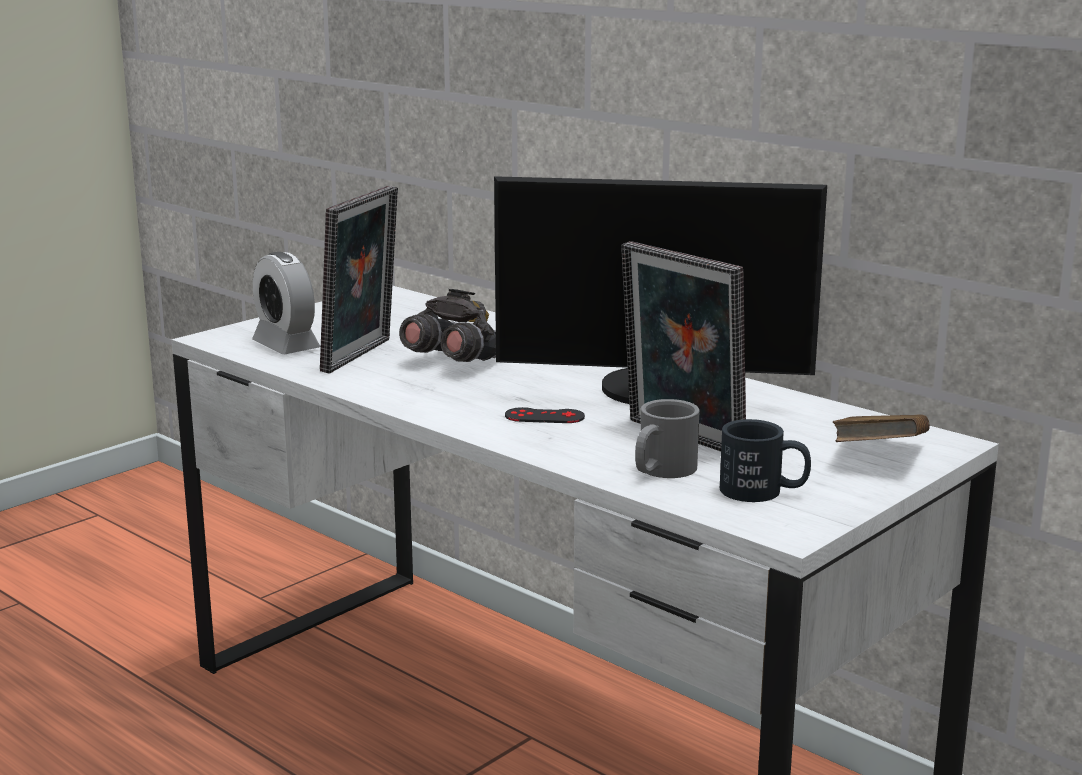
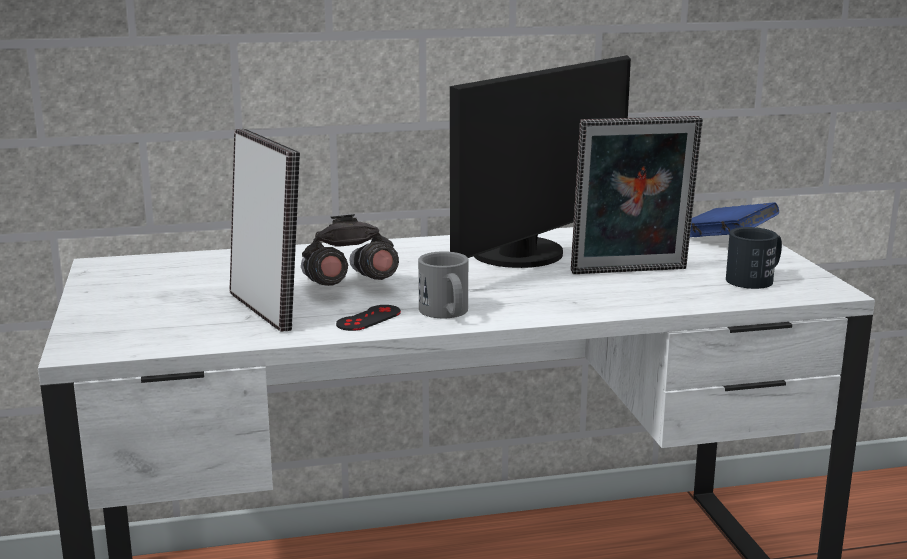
camera: 55 degrees left, 0 degrees up
(286, 346) = (174, 328): alarm clock -> none
(544, 416) = (526, 292): black game controller -> black game controller (368, 318)
(661, 471) = (687, 291): grey mug -> grey mug (447, 313)
(879, 456) = (726, 241): brown book -> blue book

